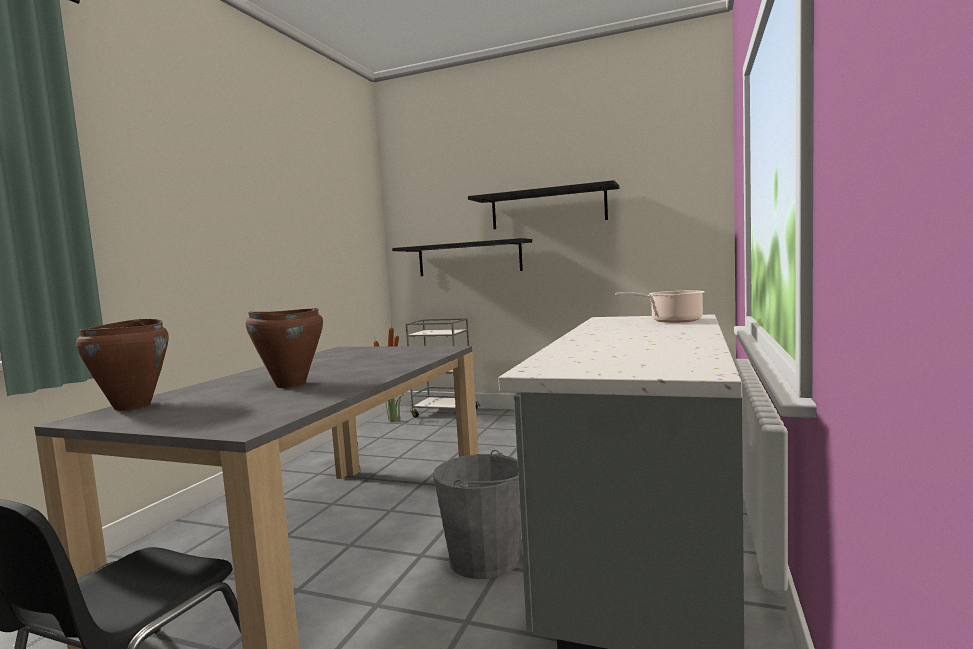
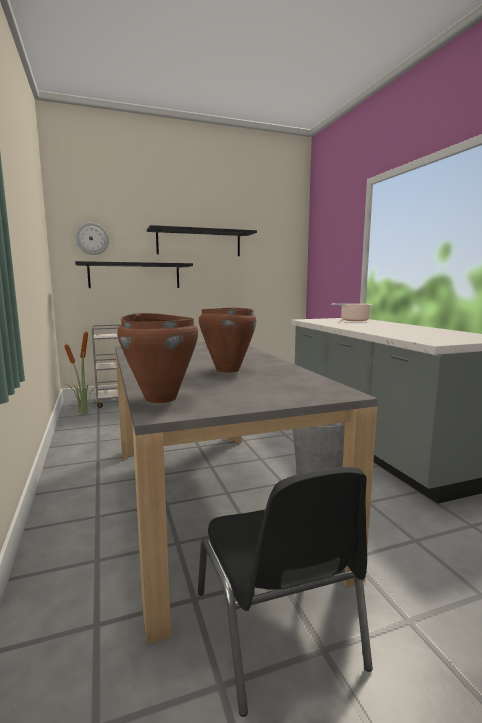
camera: 40 degrees left, 5 degrees up
(424, 219) = (92, 238): none -> wall clock

